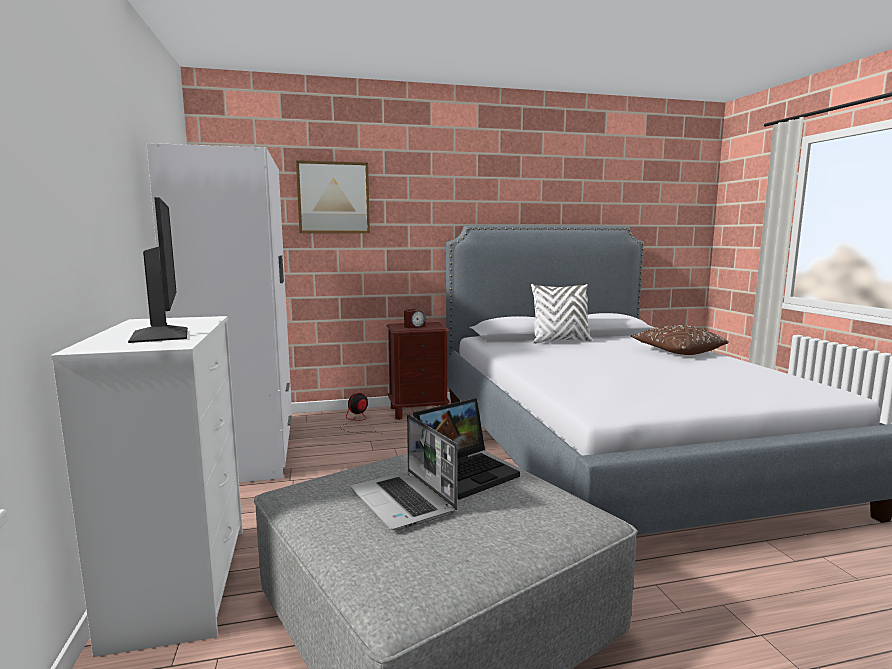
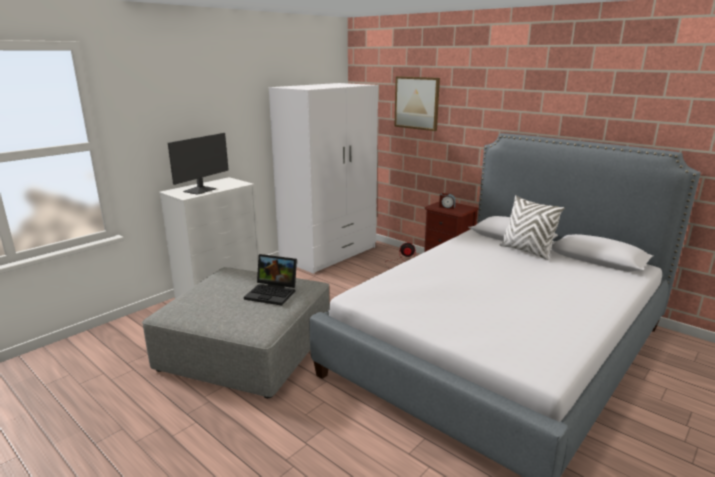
camera: 55 degrees right, 10 degrees up
(404, 502) = (231, 290): laptop -> none
(677, 351) = (580, 295): brown pillow -> none

